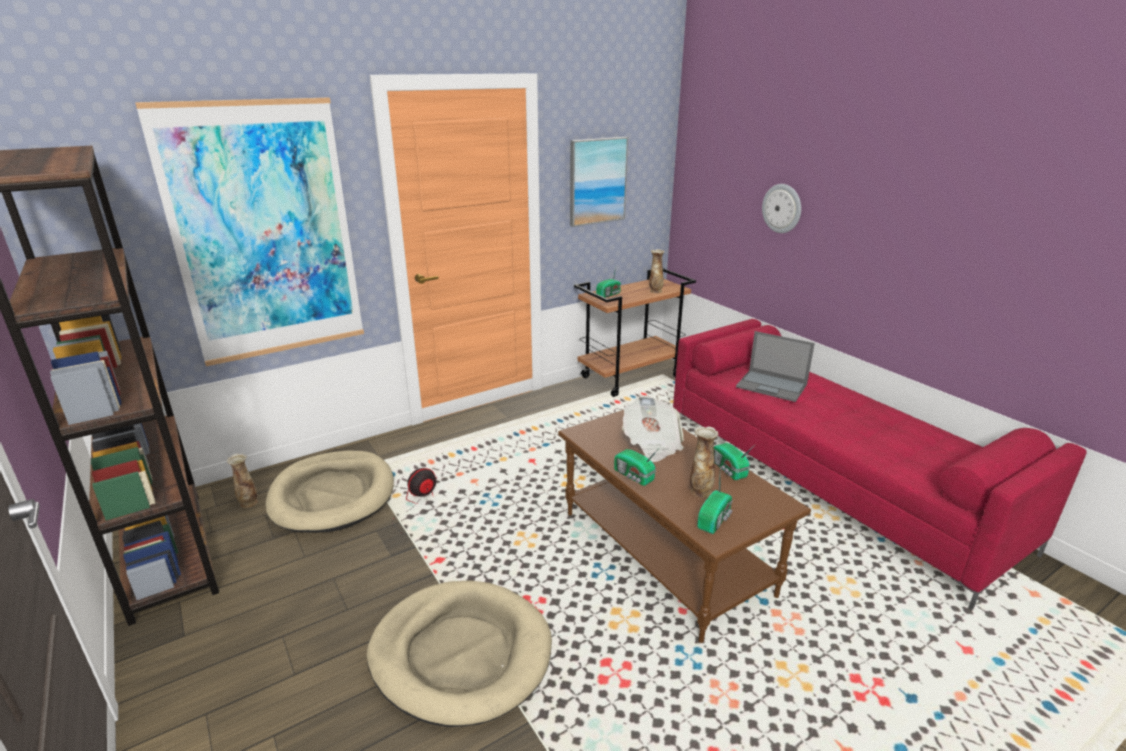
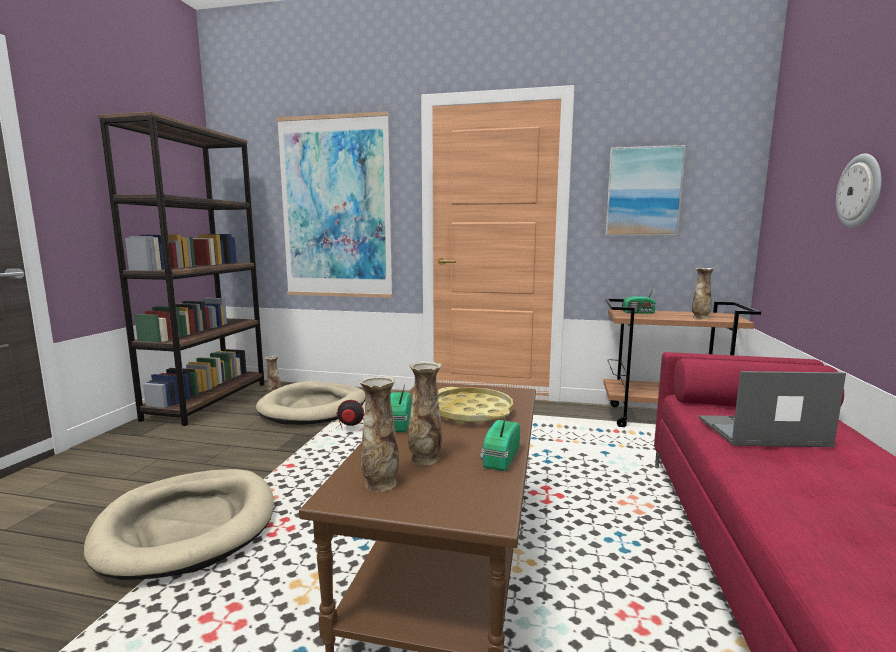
camera: 45 degrees right, 15 degrees down
(652, 443) = (471, 412): newspaper -> yellow tray
(715, 519) = (380, 483): radio -> vase
(772, 386) = (760, 432): laptop -> laptop turned 105 degrees clockwise

